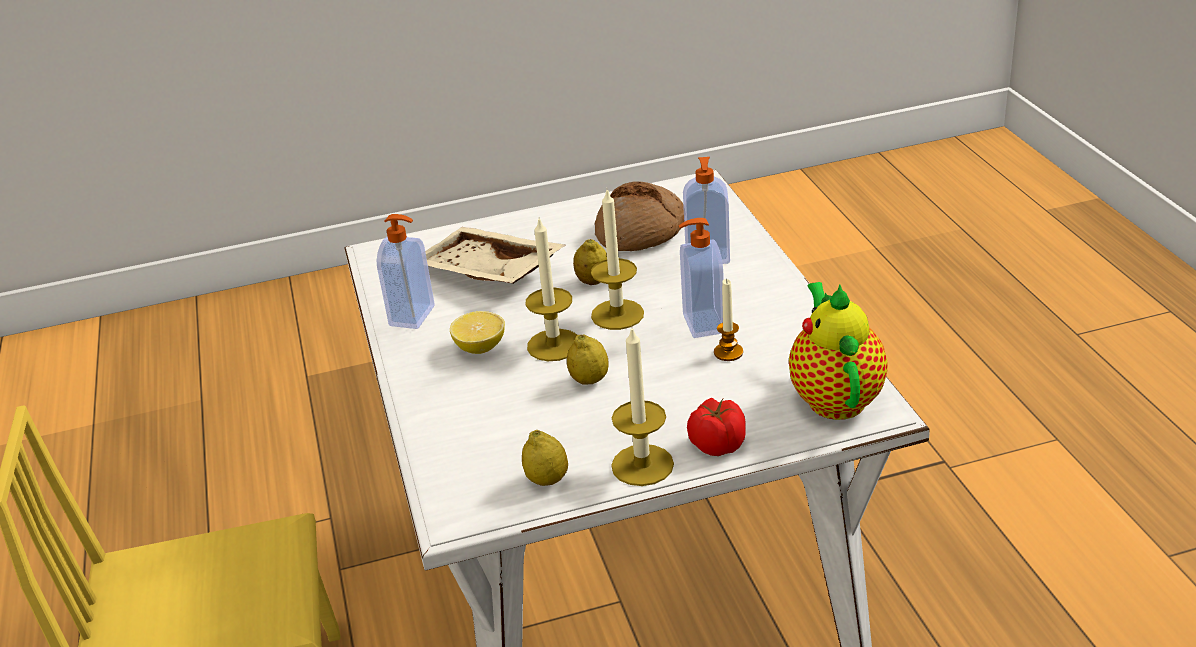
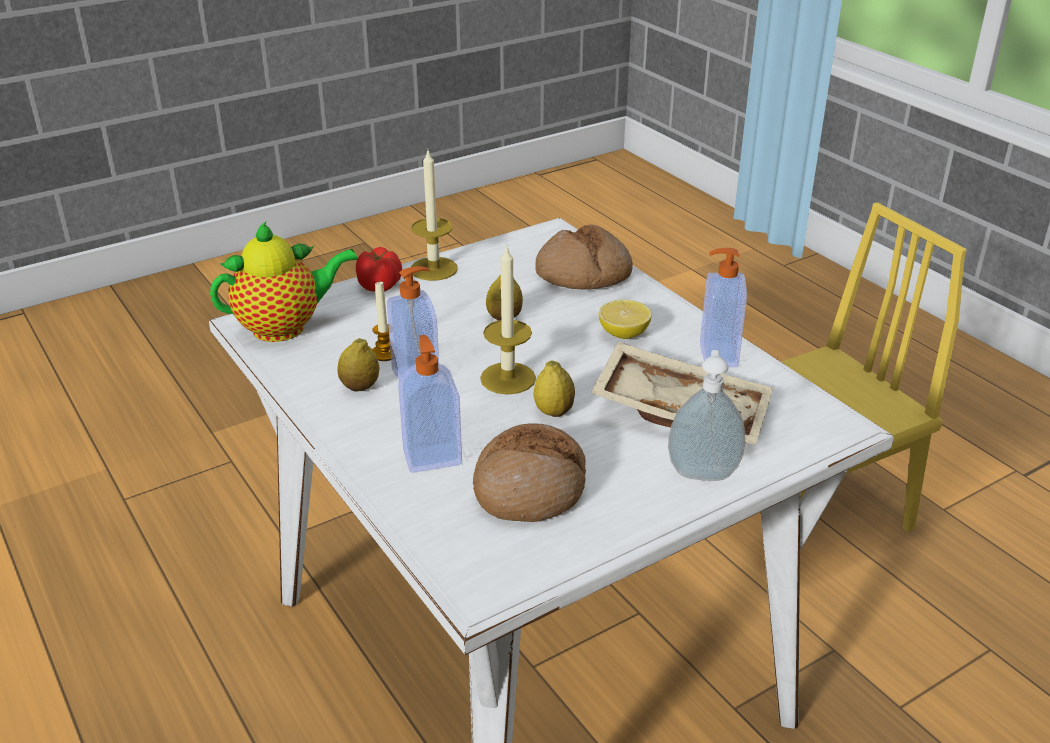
camera: 160 degrees right, 0 degrees up
(466, 431) = (583, 274): none -> bread
(509, 230) = (702, 472): none -> soap dispenser
(547, 480) = (500, 254): lemon -> lemon (360, 387)
(554, 345) = (554, 343): candle -> none
(834, 397) = (285, 327): teapot -> teapot turned 90 degrees counterclockwise

